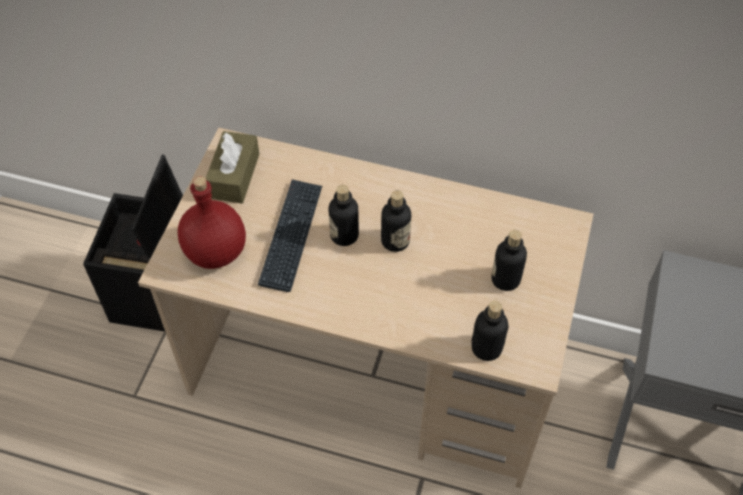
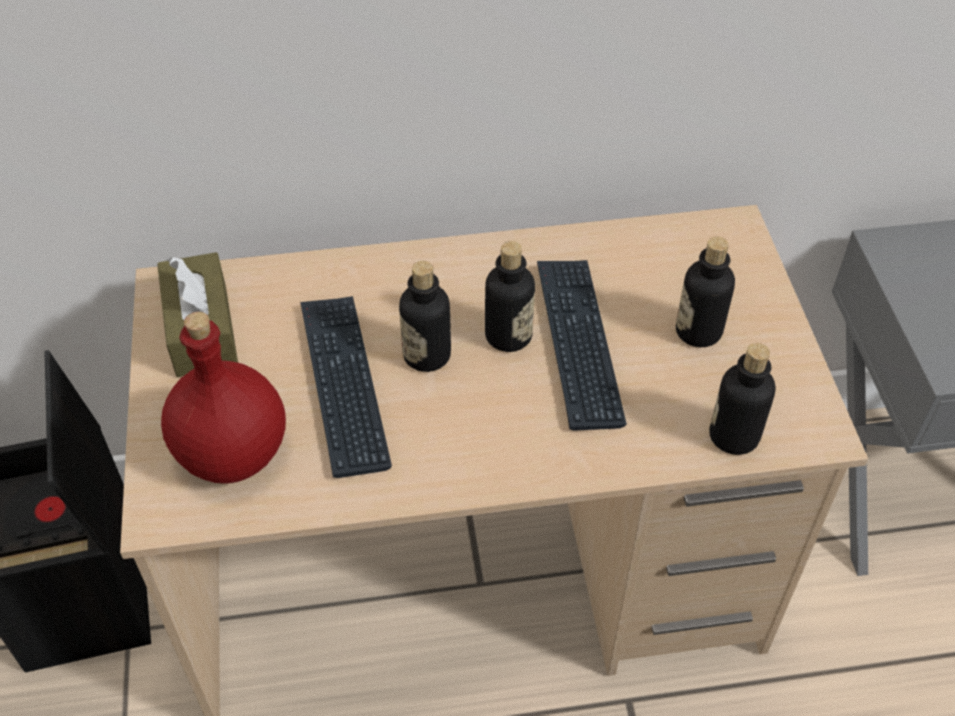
camera: 25 degrees left, 5 degrees down
(432, 260) = (578, 343): none -> keyboard

